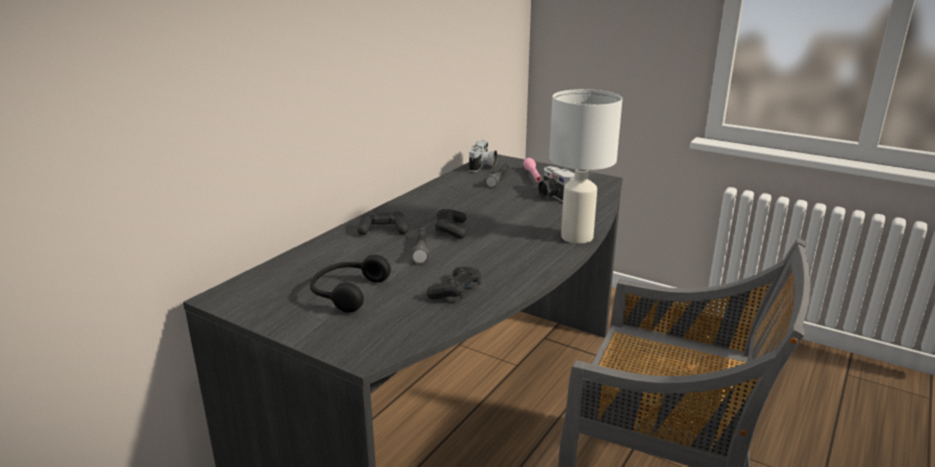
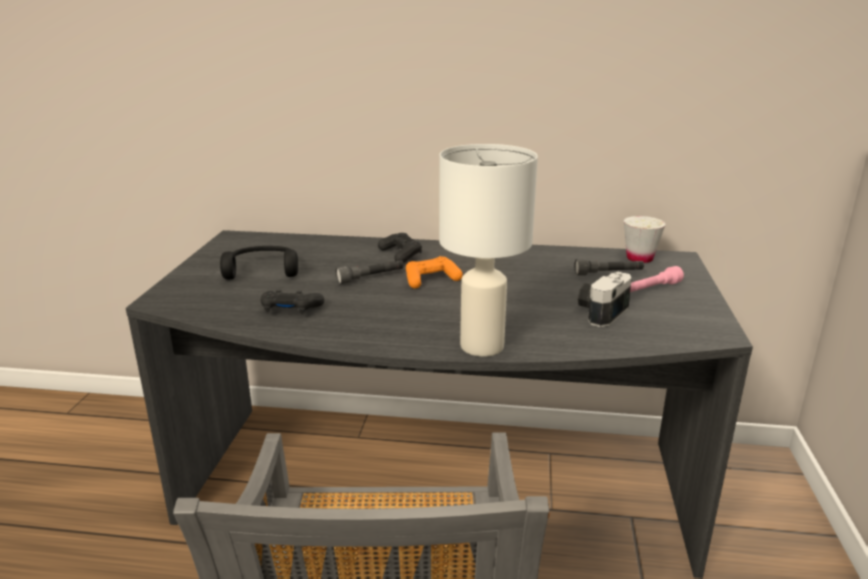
camera: 65 degrees right, 0 degrees up
(451, 230) = (431, 280): black game controller -> orange game controller
(483, 166) = (639, 258): camera -> white cup

